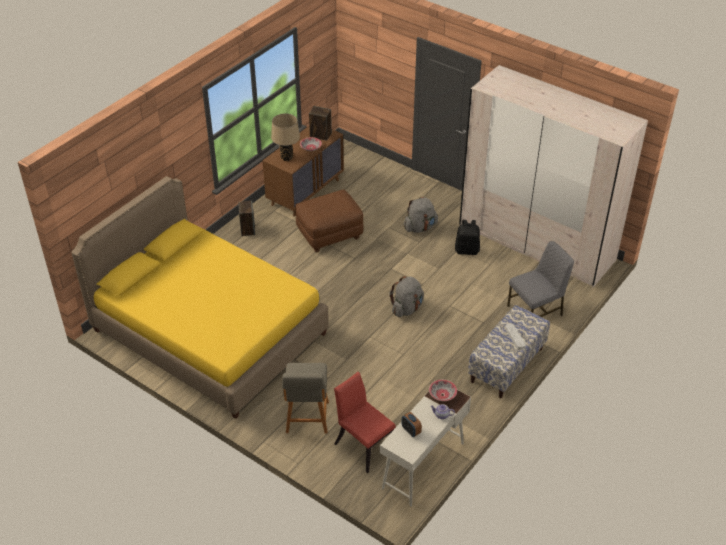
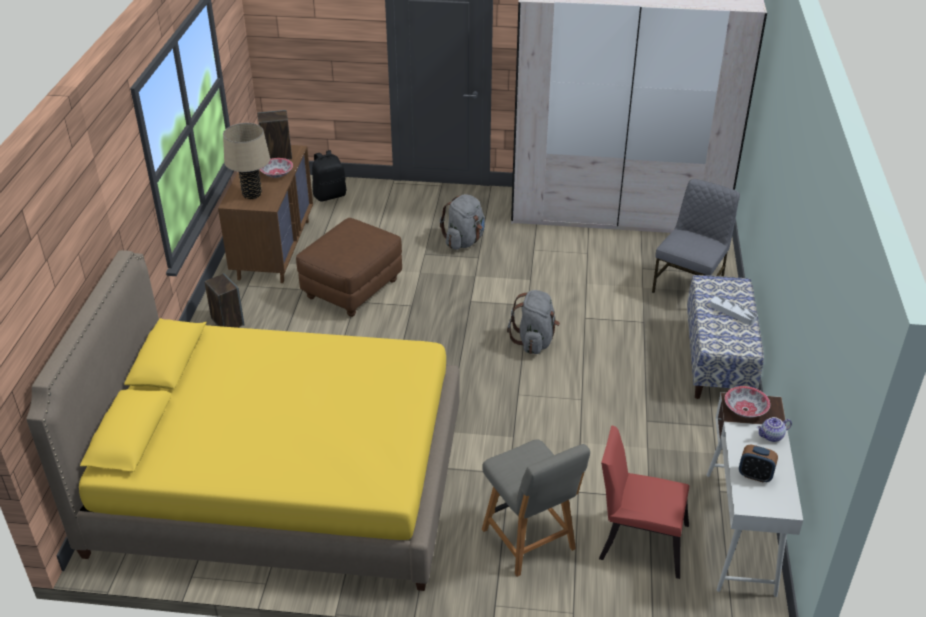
camera: 30 degrees left, 5 degrees down
(467, 250) = (545, 247): black backpack -> black backpack (330, 195)

